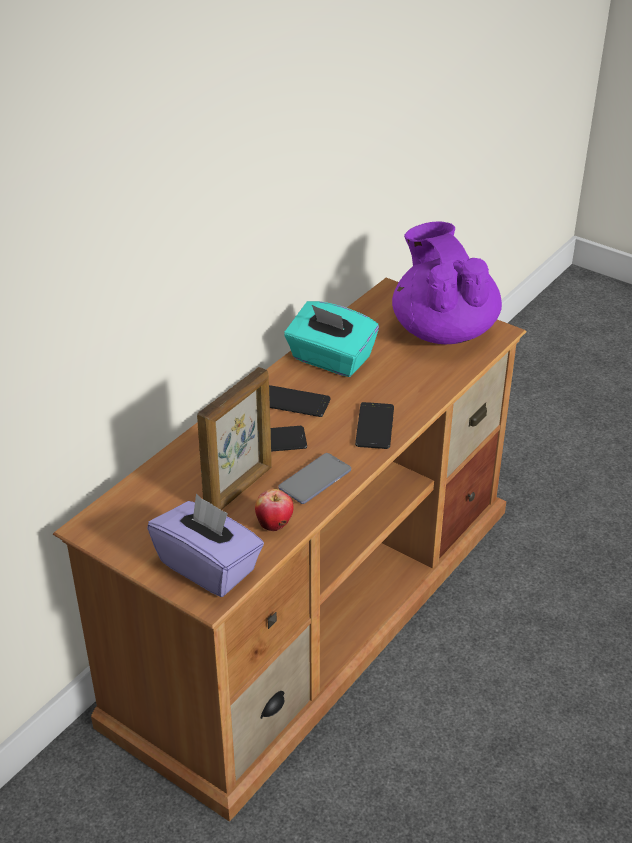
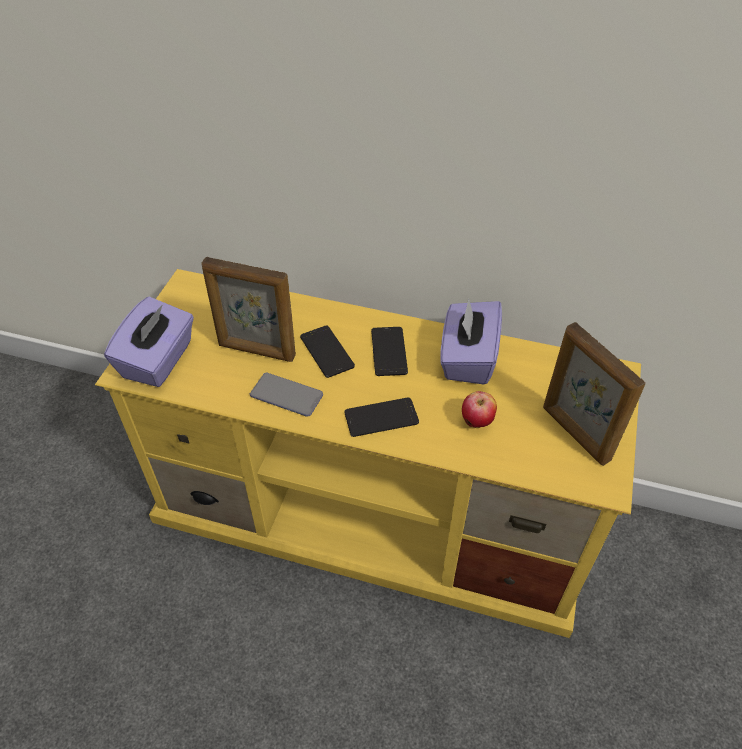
camera: 70 degrees right, 10 degrees up
(274, 525) = (219, 385): apple -> apple (477, 422)
(317, 606) = (374, 513): brown tv stand -> yellow tv stand
(330, 360) = (467, 358): turquoise tissue box -> purple tissue box
(443, 330) = (575, 434): purple teapot -> picture frame

